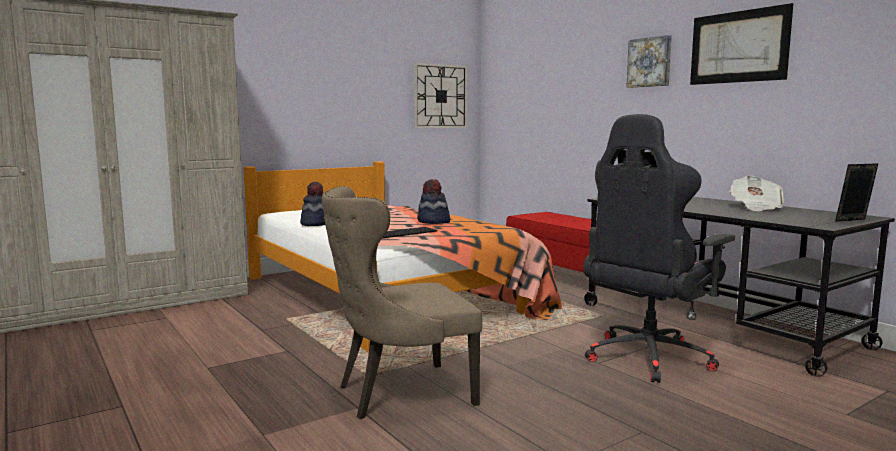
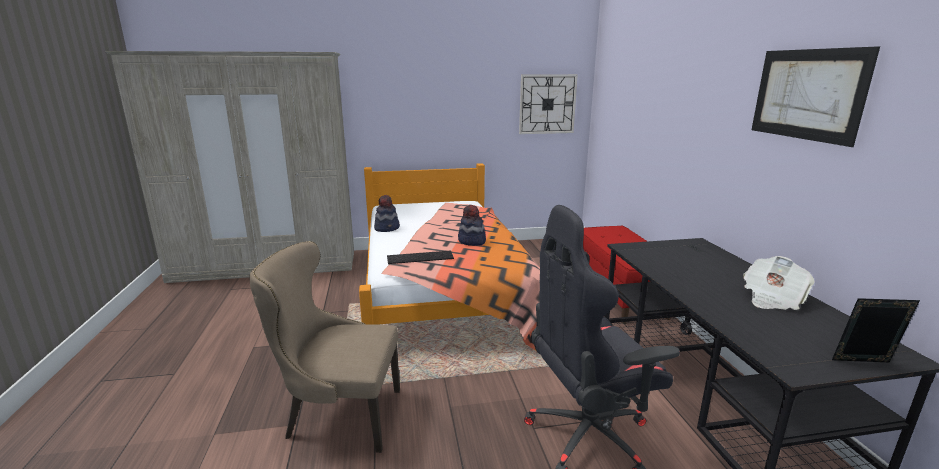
camera: 25 degrees right, 10 degrees up
(650, 62) = (719, 96): picture -> none

